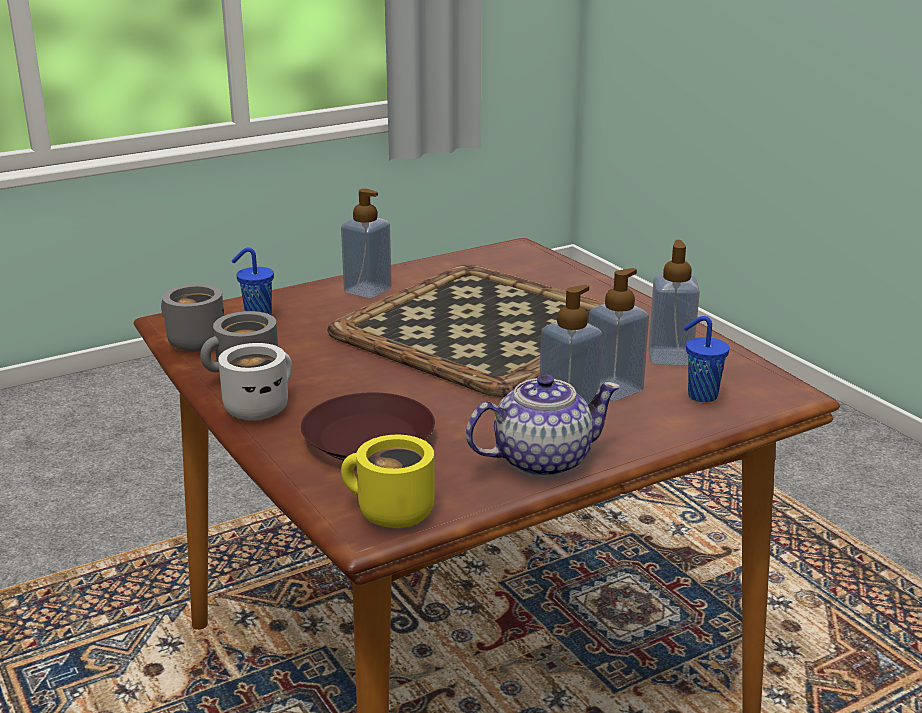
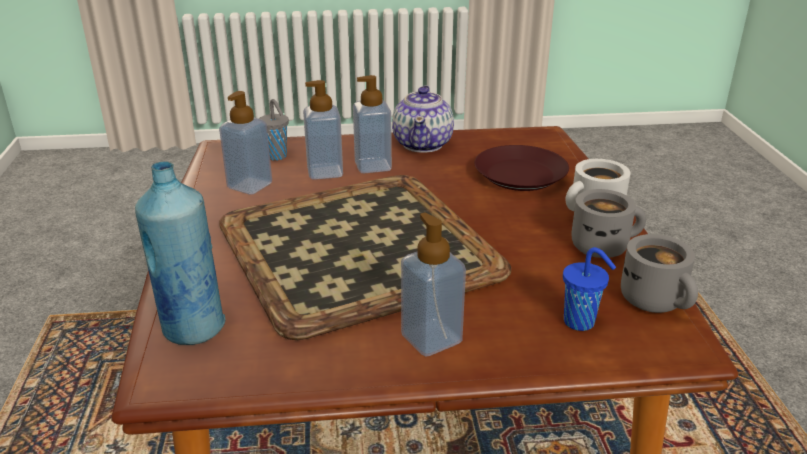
camera: 155 degrees left, 5 degrees up
(388, 513) = (529, 137): yellow mug -> none
(538, 266) = (193, 328): none -> blue bottle
(540, 460) = (423, 144): teapot -> teapot turned 90 degrees counterclockwise
(700, 395) = (277, 157): blue cup -> grey cup

